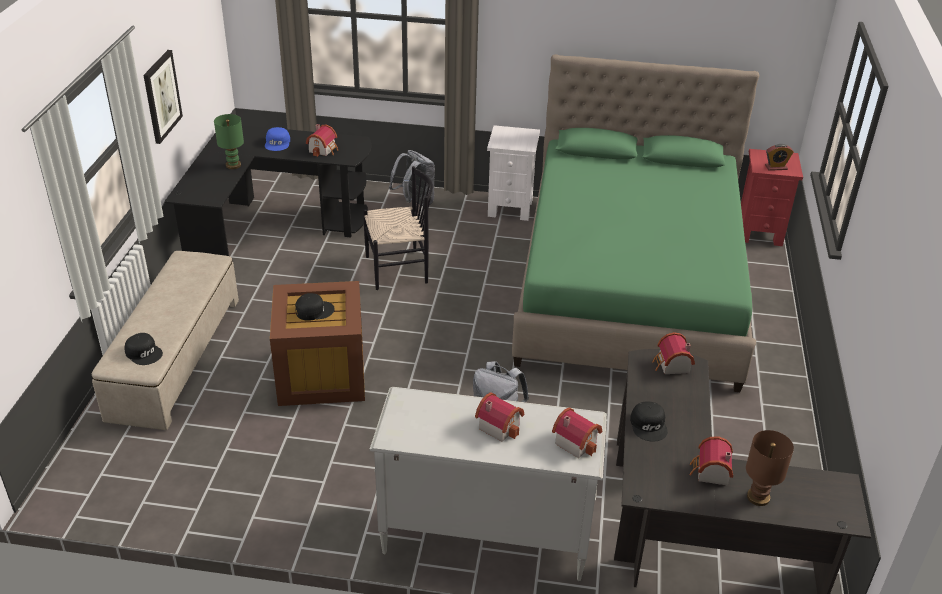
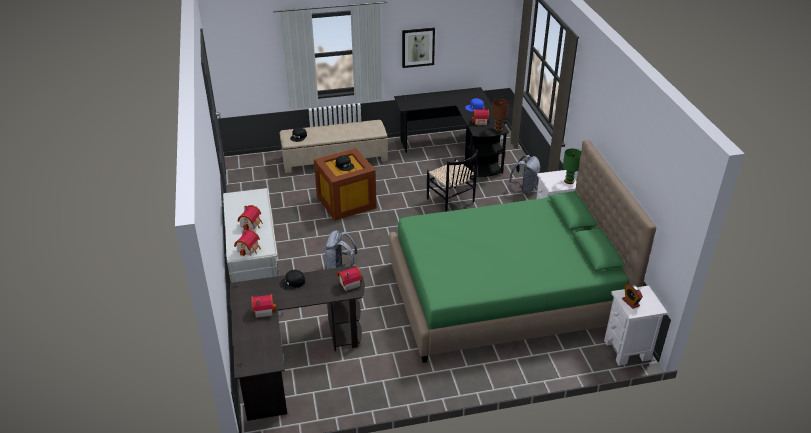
camera: 70 degrees right, 0 degrees up
(233, 165) = (441, 102): green table lamp -> green table lamp (569, 181)
(757, 497) = (250, 330): brown table lamp -> brown table lamp (498, 129)
(760, 233) = (626, 350): red nightstand -> white nightstand

